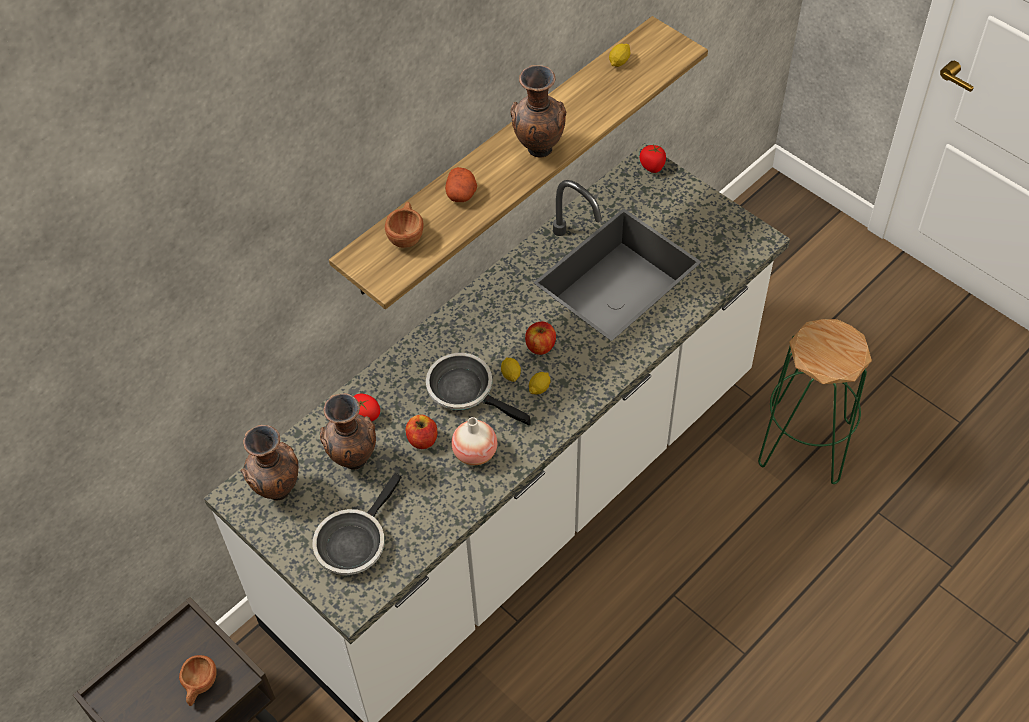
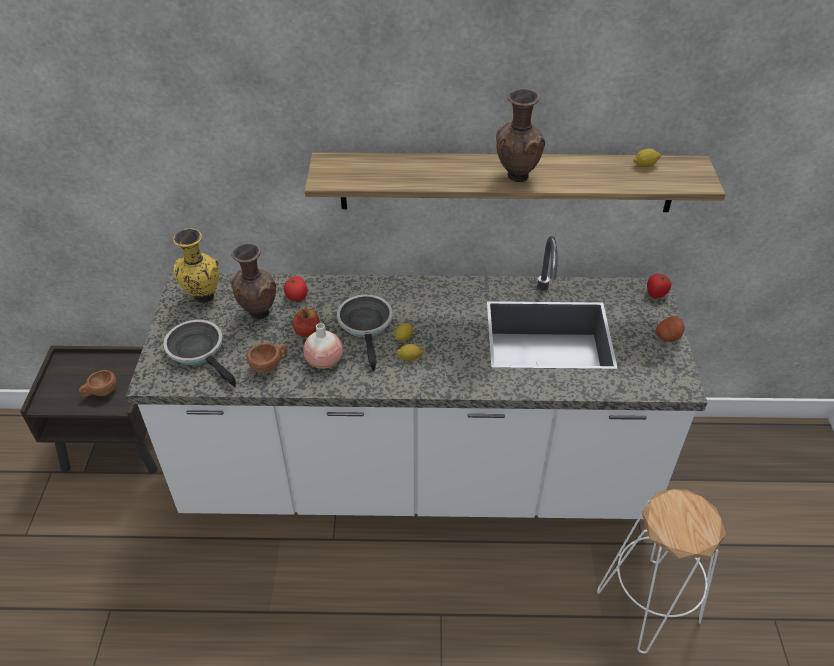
camera: 45 degrees right, 10 degrees down
(278, 492) = (203, 298): brown vase -> yellow vase
(353, 542) = (199, 351): frying pan -> frying pan turned 60 degrees clockwise
(406, 235) = (370, 167): brown cup -> brown cup (270, 365)
(461, 194) = (433, 168): potato -> potato (668, 336)
(540, 346) = (442, 336): apple -> none
(805, 443) = (649, 606): green stool -> white stool

